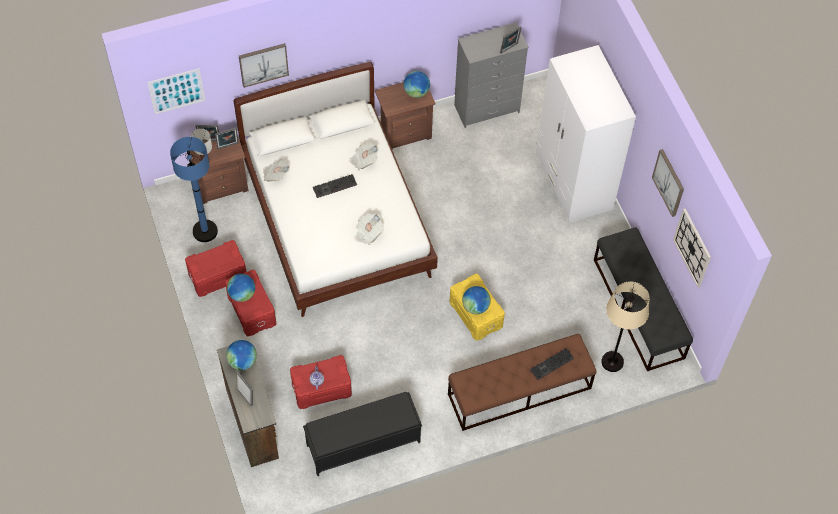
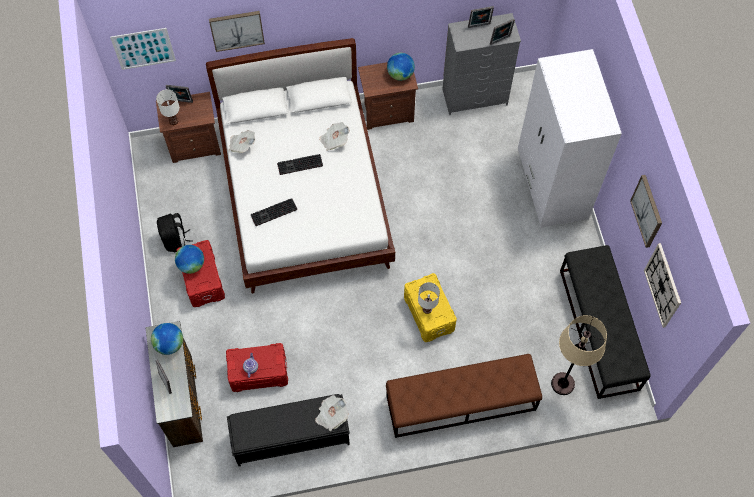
camera: 10 degrees right, 5 degrees up
(205, 231) = (171, 191): blue floor lamp -> none
(218, 276) = (175, 240): red storage box -> black backpack
(228, 146) = (199, 109): picture frame -> picture frame (479, 26)
(368, 233) = (325, 219): newspaper -> newspaper (331, 416)
(475, 306) = (427, 309): globe -> white table lamp
(551, 365) = (495, 385): keyboard -> keyboard (273, 213)

